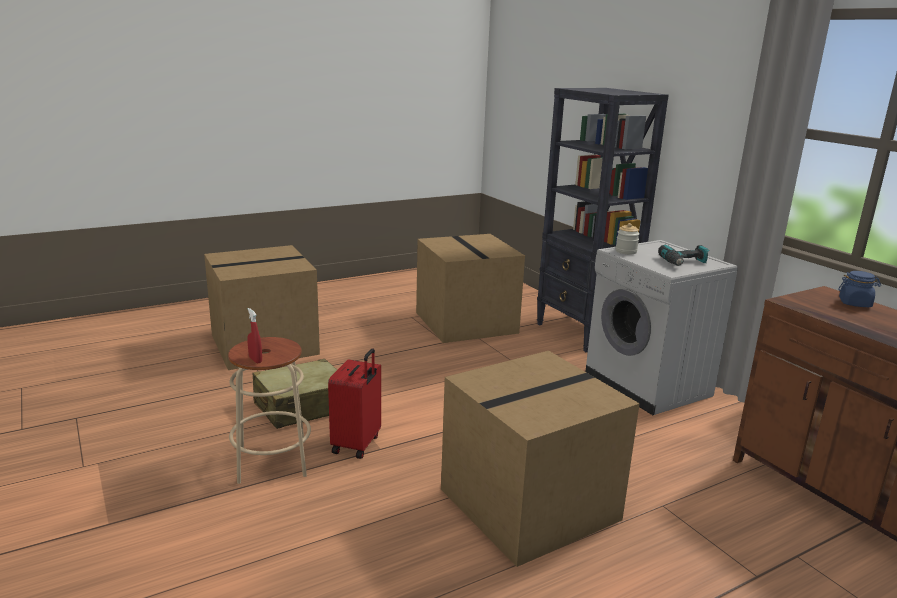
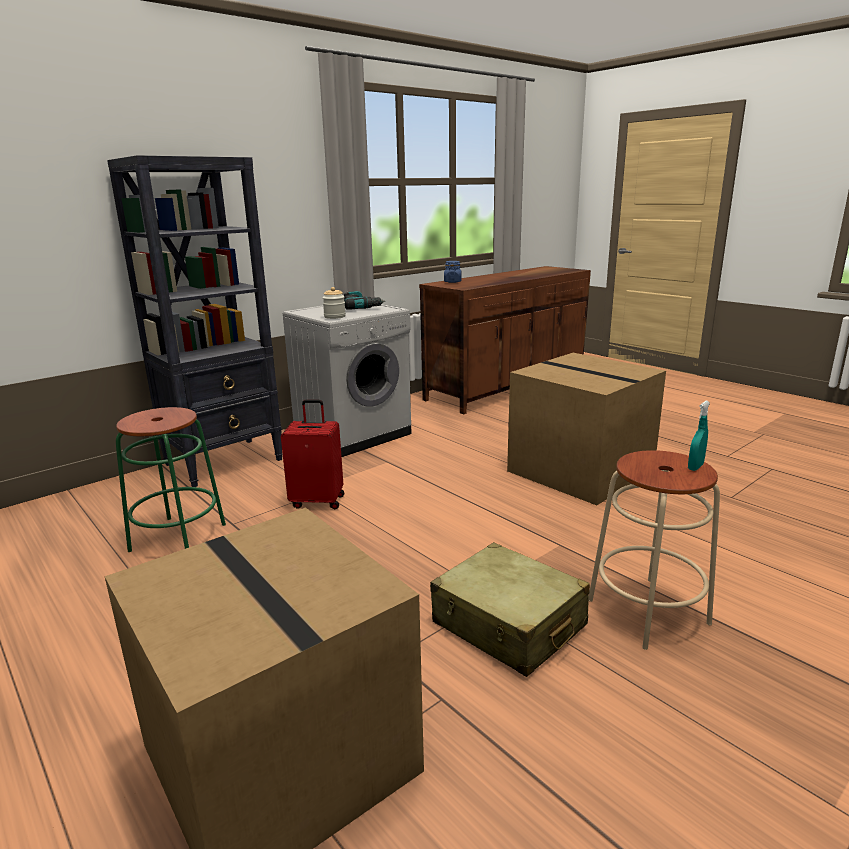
camera: 100 degrees left, 0 degrees up
(255, 360) = (695, 467): red spray bottle -> turquoise spray bottle
(357, 444) = (564, 560): red suitcase -> red suitcase (318, 501)
(464, 322) = (178, 537): cardboard box -> green stool

